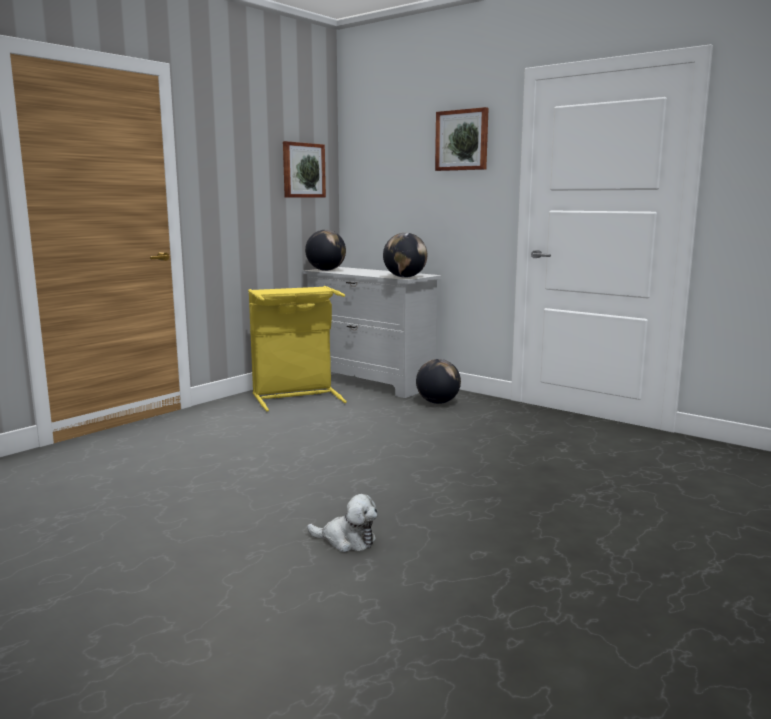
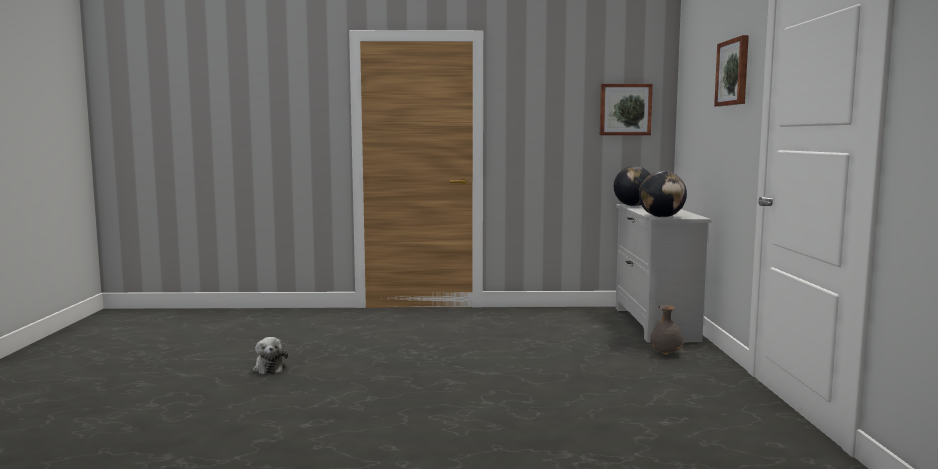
camera: 50 degrees right, 5 degrees down
(296, 396) = (565, 319): yellow laundry basket -> none
(346, 540) = (349, 406): plush toy -> plush toy (269, 368)
(437, 402) = (665, 353): globe -> grey vase

